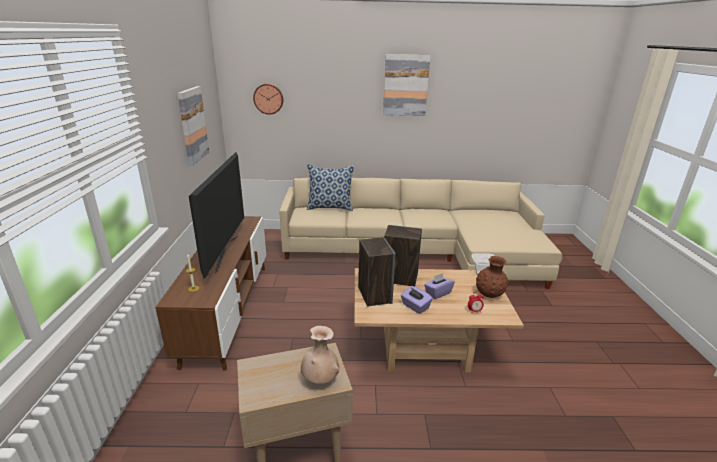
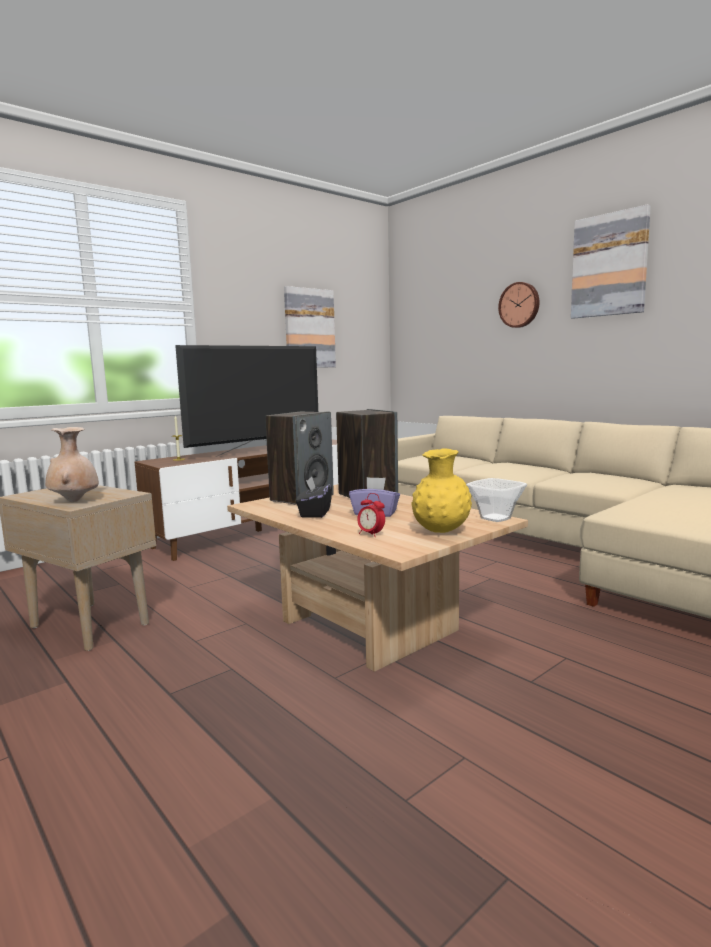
camera: 50 degrees right, 15 degrees down
(268, 98) = (433, 313): wall clock -> wall clock (520, 305)
(330, 207) = (468, 457): pillow -> none
(415, 306) = (314, 513): purple tissue box -> black tissue box
(489, 295) = (441, 531): brown vase -> yellow vase

